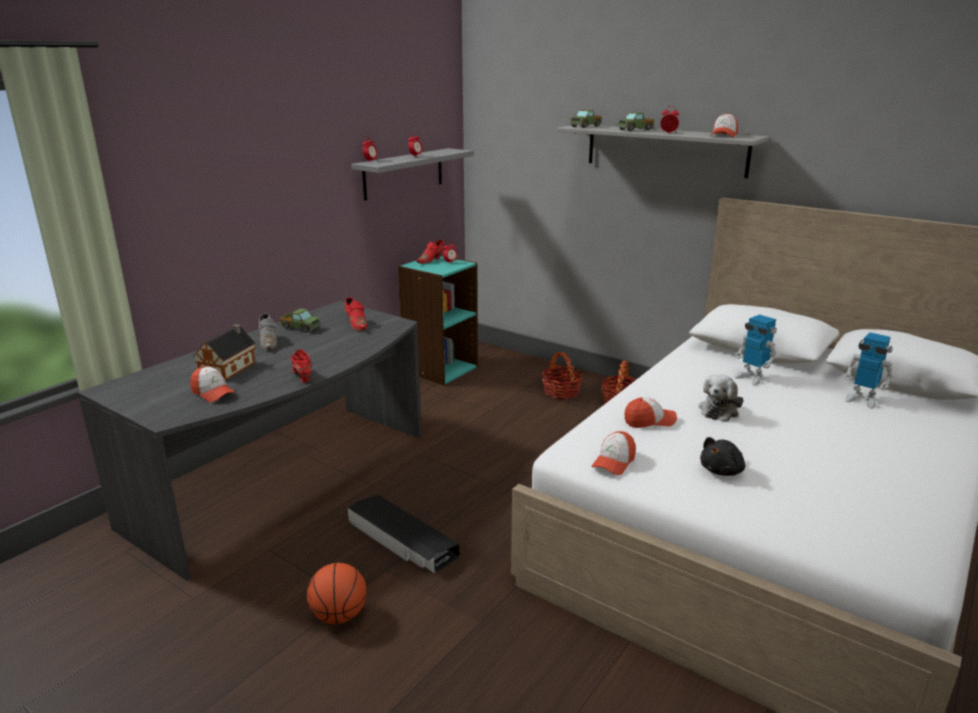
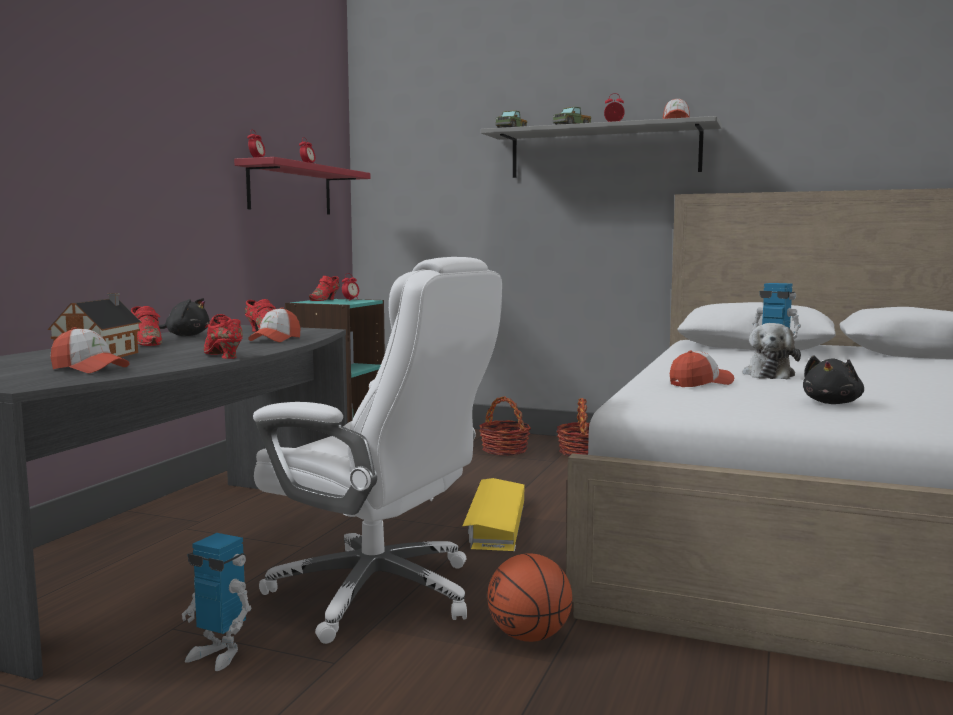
camera: 15 degrees left, 15 degrees down
(268, 342) = (146, 343): grey shoe -> red shoe
(300, 328) = (185, 336): toy truck -> black plush toy
(339, 615) = (328, 685): basketball -> basketball (529, 636)
(402, 539) = (380, 593): black storage box -> white office chair
(403, 173) = (290, 189): grey shelf -> red shelf
(511, 479) = (495, 523): none -> yellow storage box
(613, 462) = (697, 406): cap -> cap (275, 340)
(862, 400) = (906, 363): toy robot -> toy robot (218, 655)

